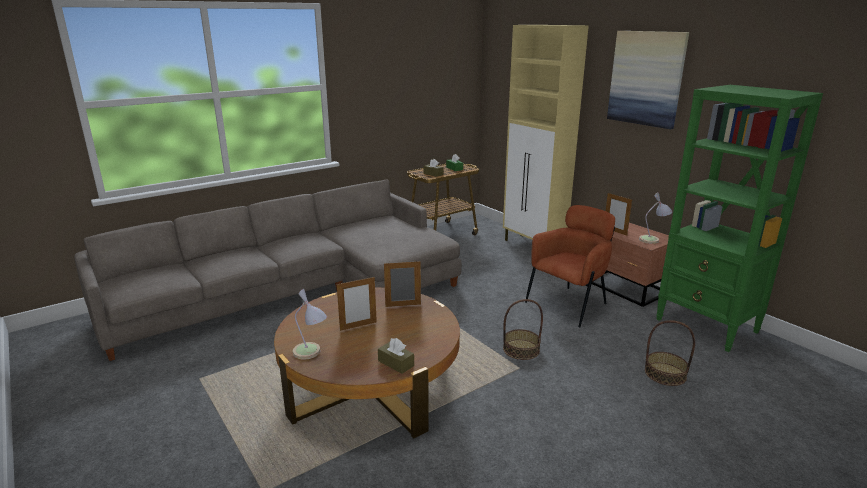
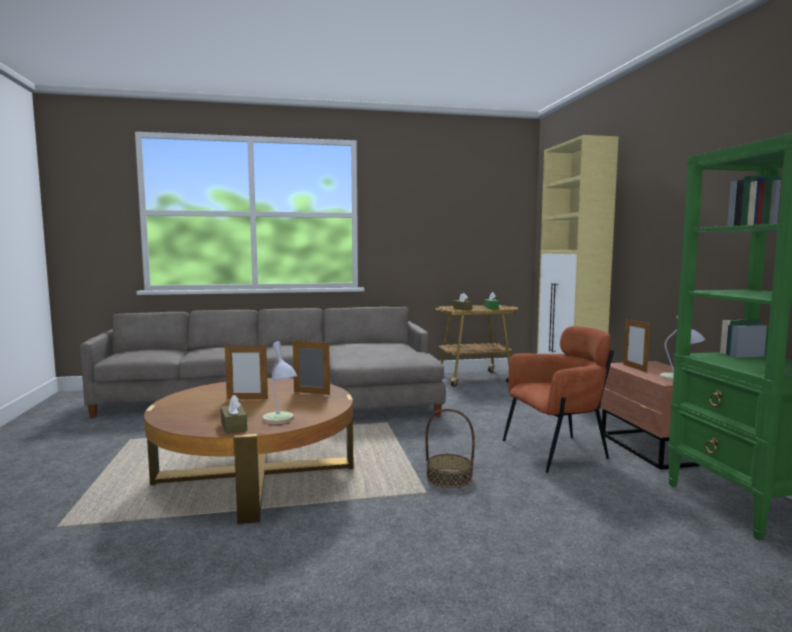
camera: 25 degrees right, 15 degrees down
(311, 353) = (177, 408): table lamp -> table lamp (281, 421)
(646, 78) = (677, 180): picture -> none
(665, 374) = (622, 541): basket -> none

